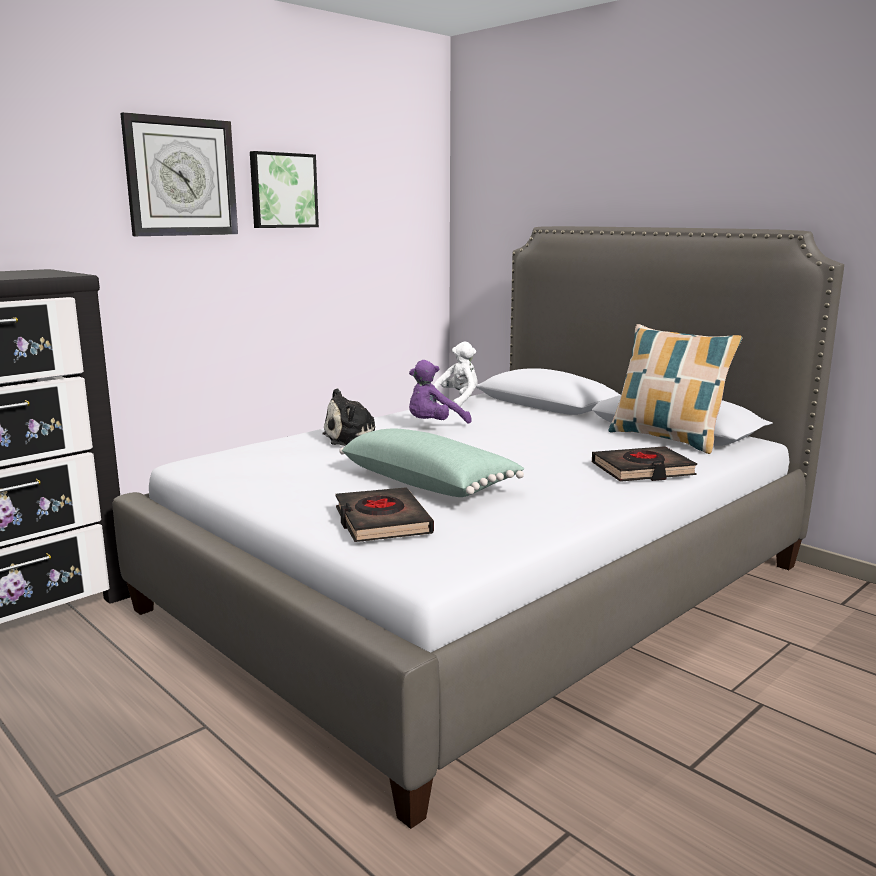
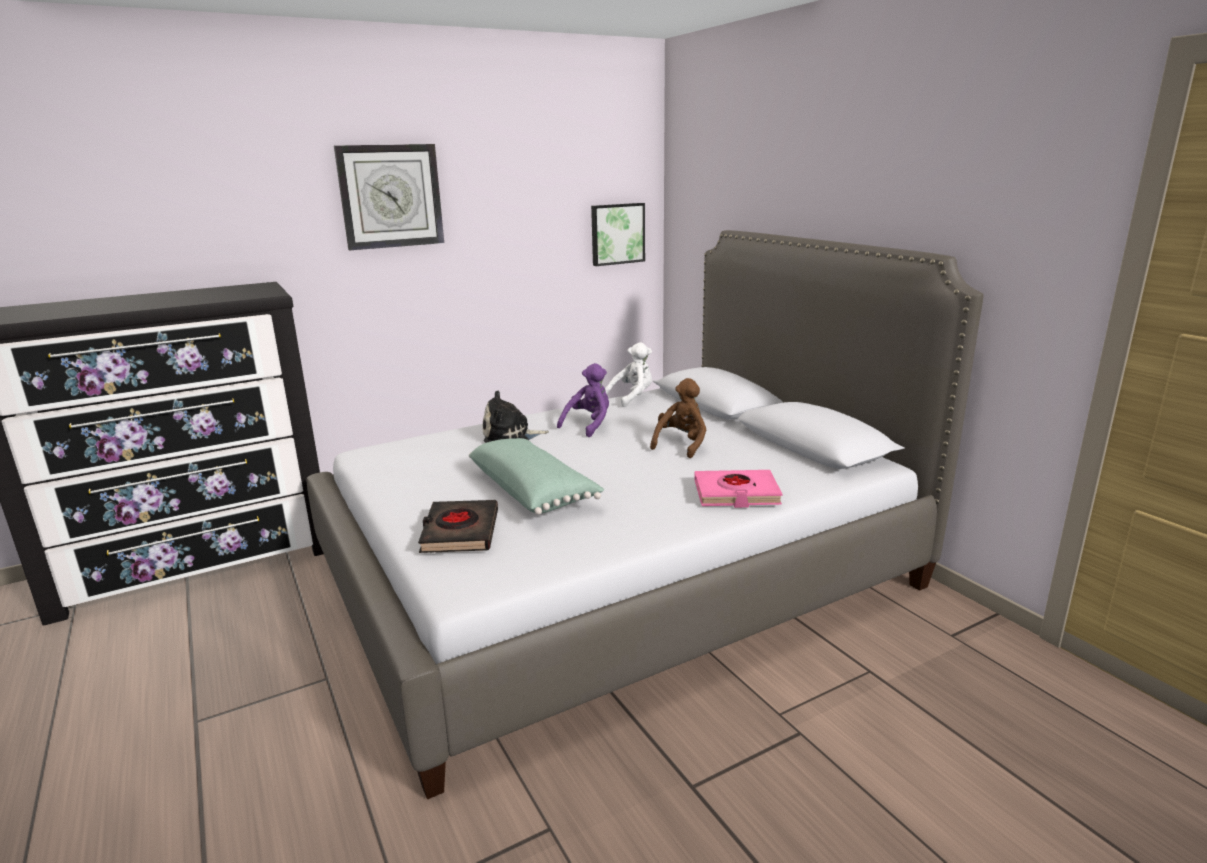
camera: 15 degrees right, 5 degrees up
(282, 190) = (488, 201): picture -> picture (617, 234)
(434, 426) = (589, 425): purple plush toy -> purple plush toy turned 150 degrees clockwise
(547, 436) = (681, 444): none -> brown plush toy
(642, 470) = (736, 494): black book -> pink book
(667, 439) = (793, 456): pillow -> none

